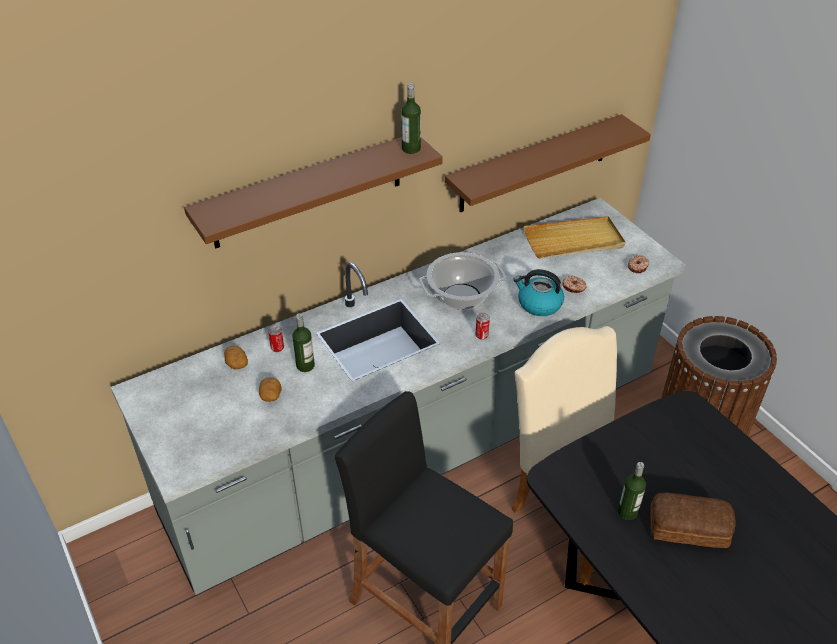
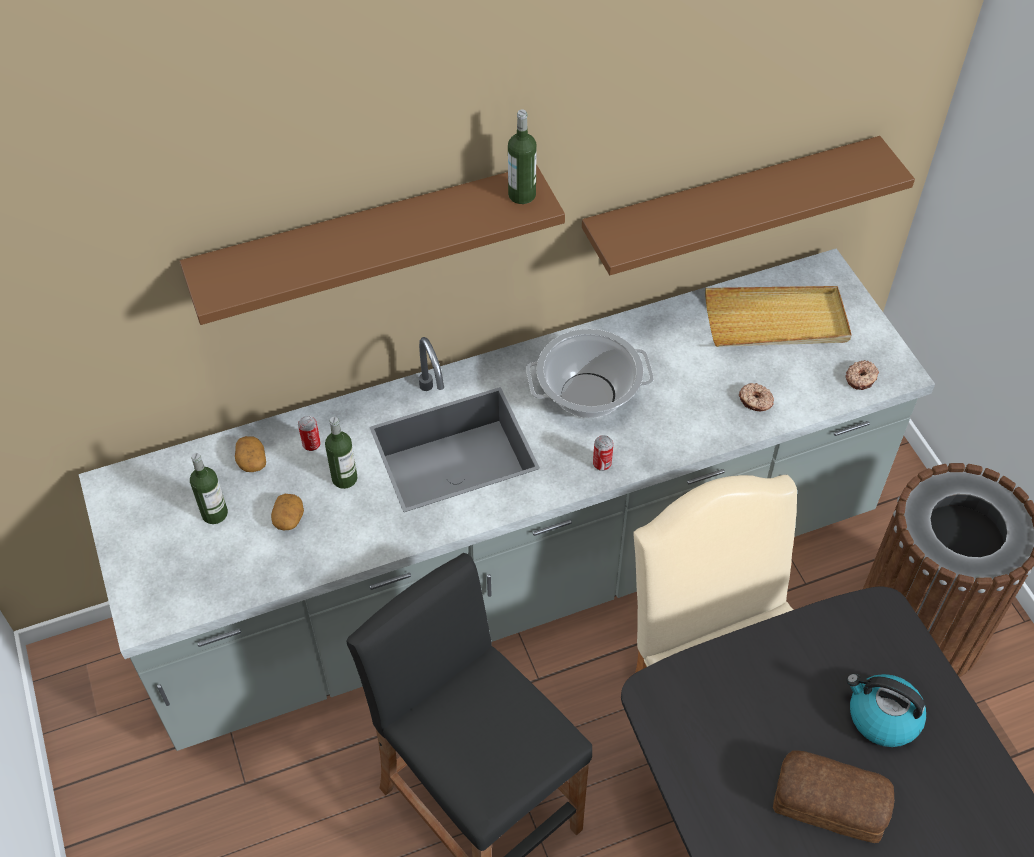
camera: 10 degrees right, 10 degrees up
(538, 304) = (697, 423): kettle -> kettle (882, 717)
(627, 511) = (750, 765): bottle -> bottle (214, 513)

